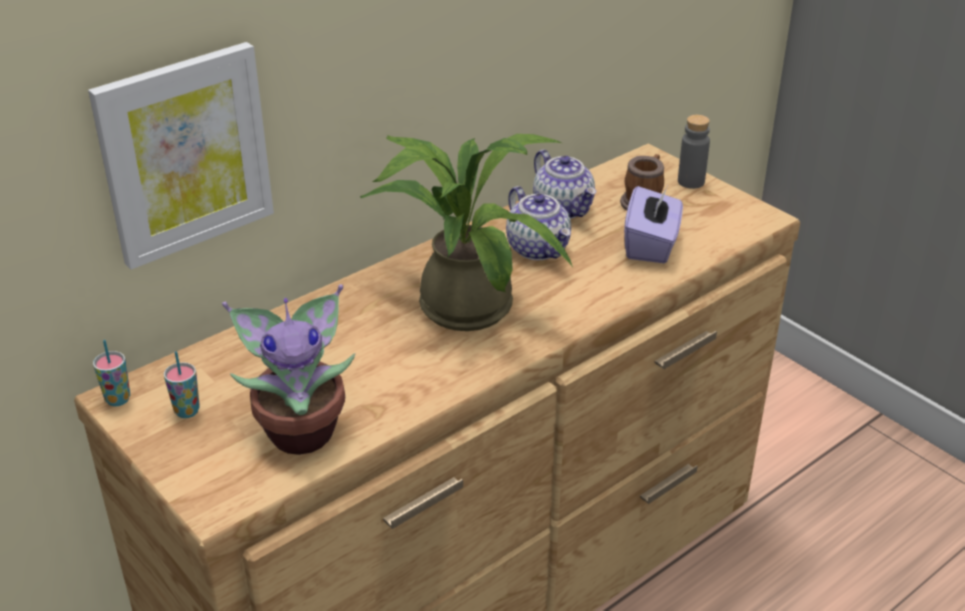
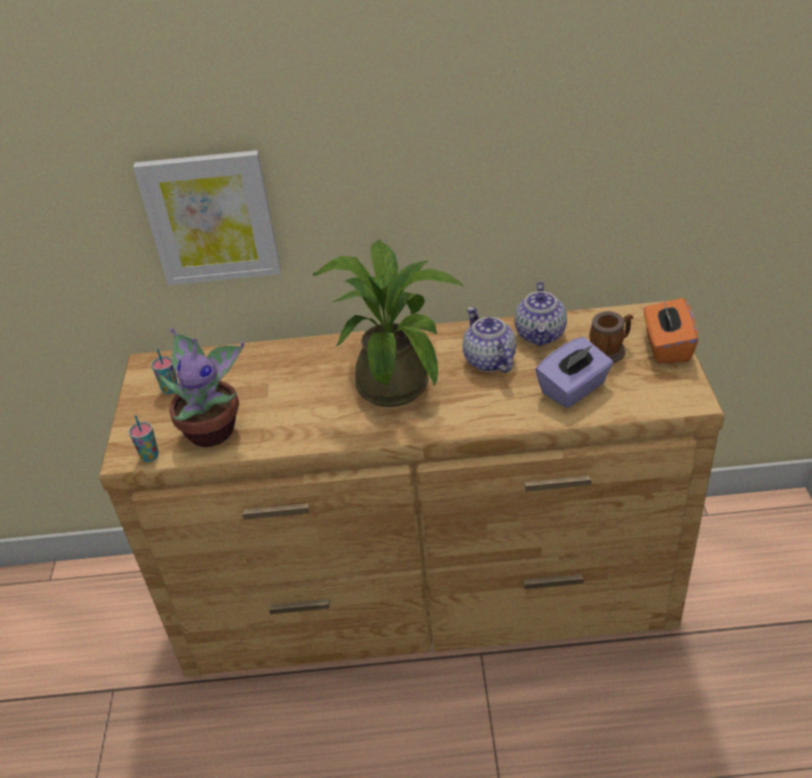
camera: 40 degrees right, 5 degrees up
(118, 399) = (146, 366): cup -> cup (150, 456)
(539, 249) = (488, 360): teapot -> teapot turned 150 degrees clockwise
(691, 182) = (666, 346): grey bottle -> orange tissue box

